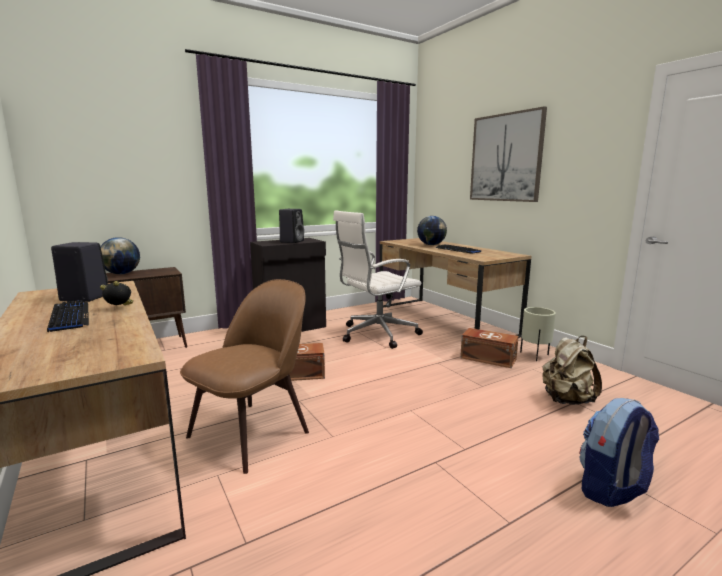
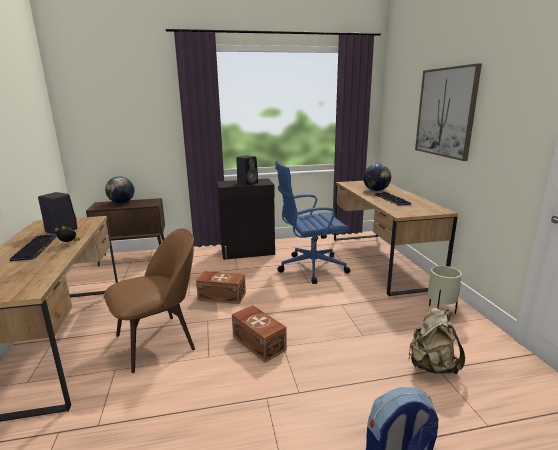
camera: 20 degrees right, 5 degrees up
(376, 334) = (310, 268): white office chair -> blue office chair
(487, 358) = (391, 307): brown storage box -> brown storage box (259, 342)

